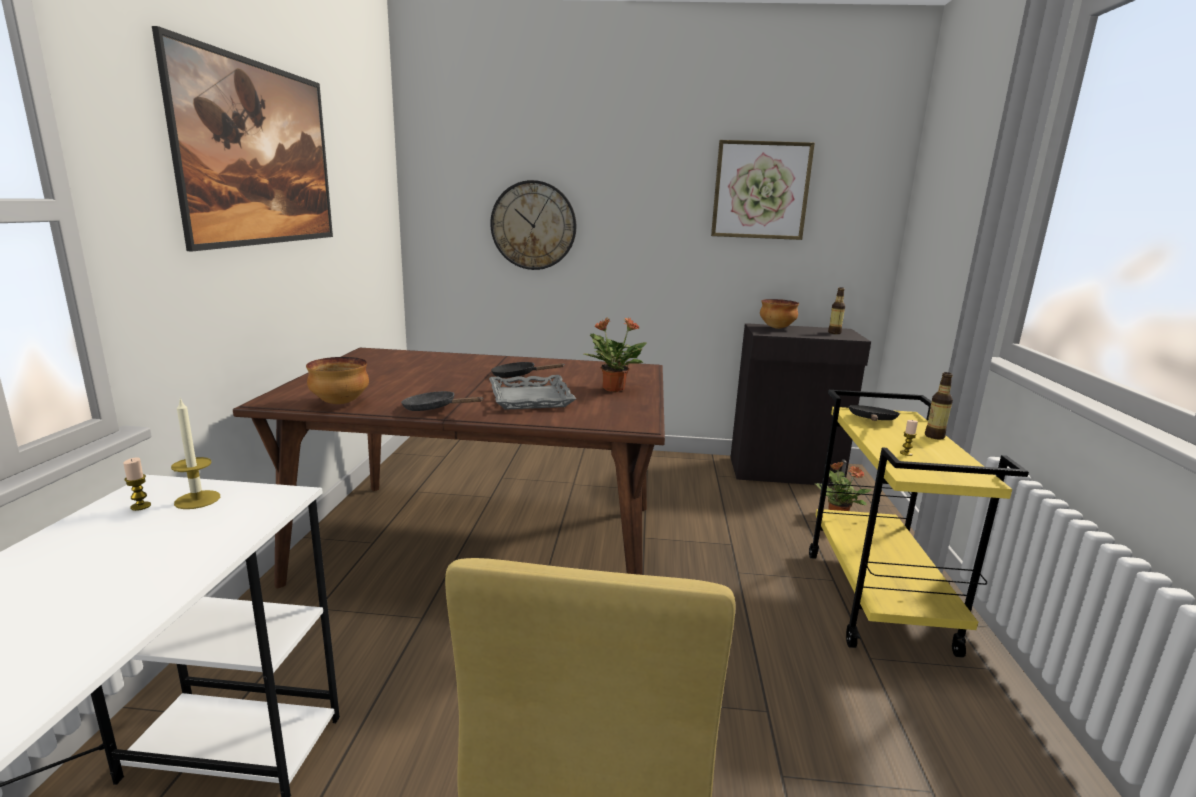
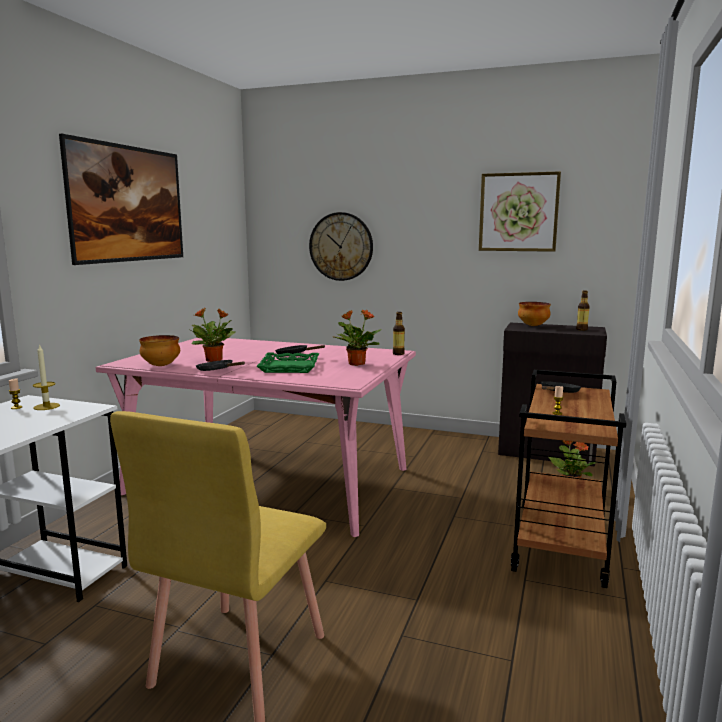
camera: 15 degrees right, 5 degrees down
(414, 390) = (214, 360): none -> potted plant
(486, 542) = (271, 481): brown dining table -> pink dining table
(529, 398) = (288, 367): grey tray -> green tray
(878, 601) = (561, 546): yellow cart -> brown cart
(934, 436) = (599, 405): bottle -> bottle (398, 354)

